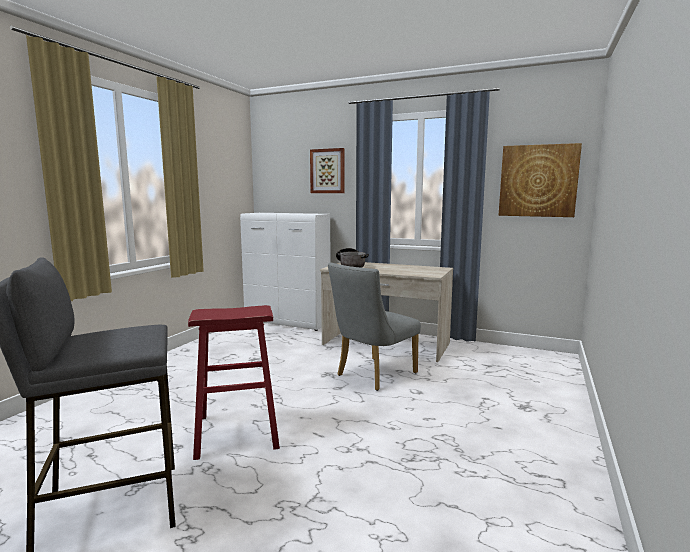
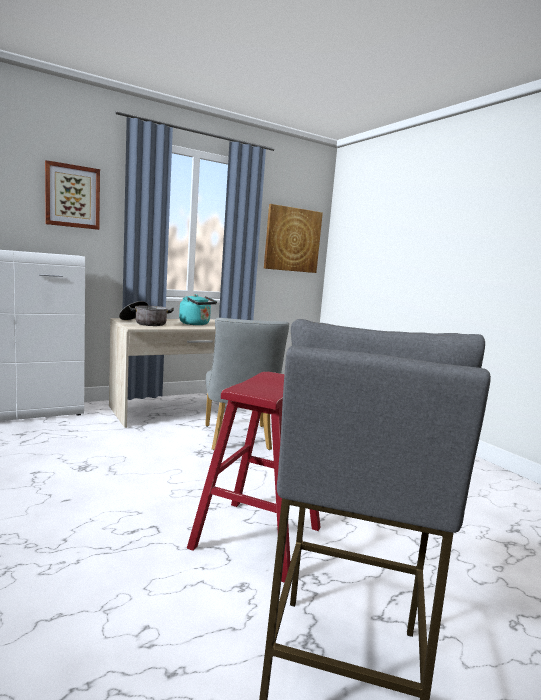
camera: 55 degrees left, 0 degrees up
(390, 269) = (196, 324): none -> turquoise kettle

